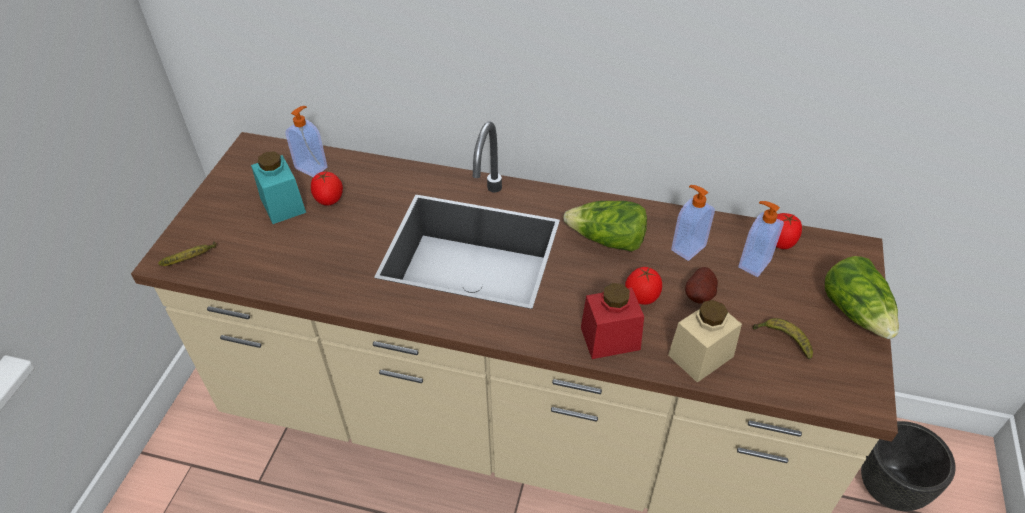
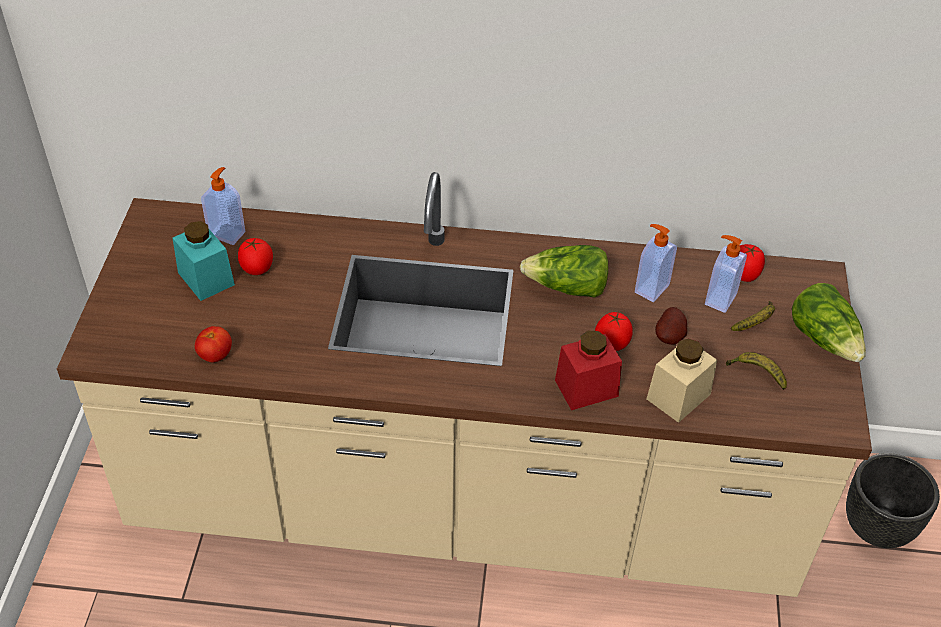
camera: 10 degrees left, 0 degrees up
(191, 260) = (120, 347): banana -> banana (755, 322)
(271, 274) = (215, 355): none -> tomato

